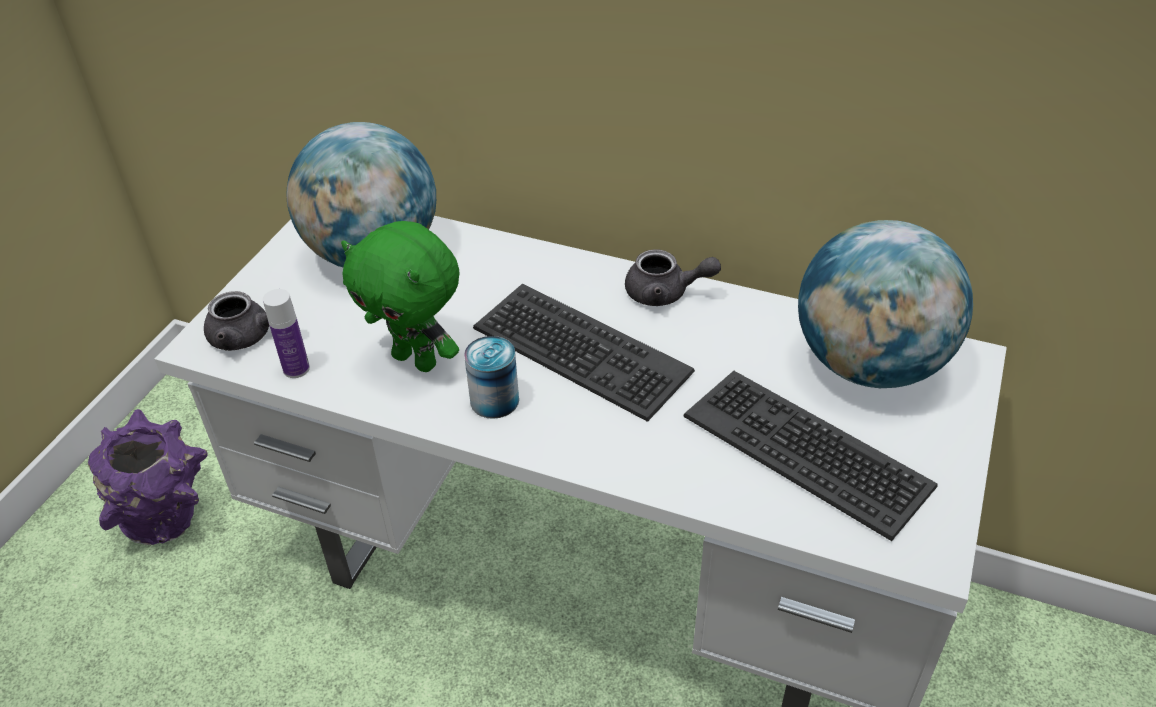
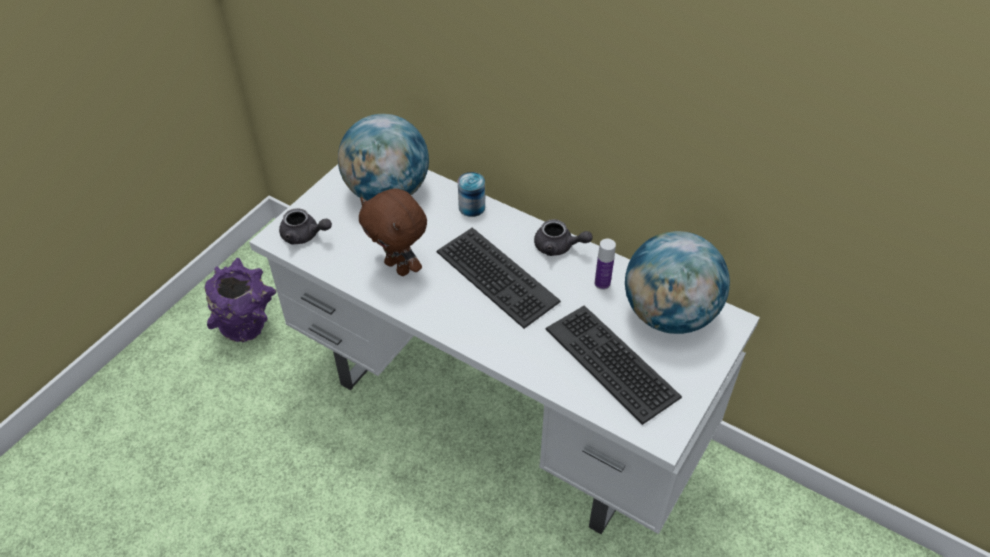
camera: 10 degrees right, 5 degrees up
(296, 369) = (328, 261): bottle -> bottle (602, 283)
(417, 360) = (399, 267): green plush toy -> brown plush toy
(494, 400) = (438, 300): can -> can (472, 207)

